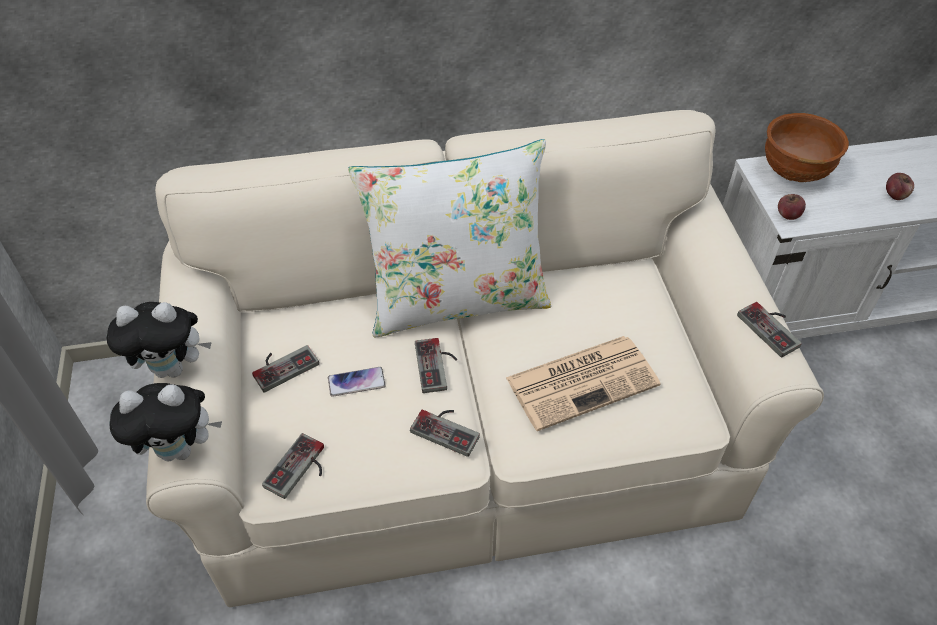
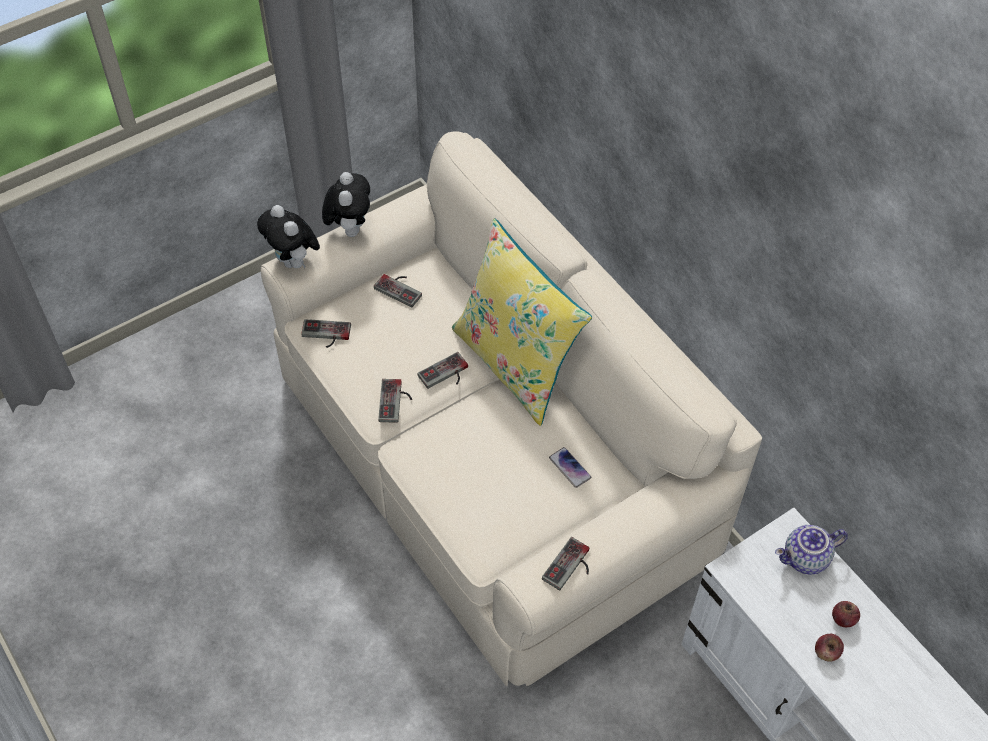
camera: 65 degrees right, 5 degrees up
(173, 368) = (349, 228): plush toy -> plush toy turned 150 degrees counterclockwise
(356, 382) = (407, 334): phone -> phone (569, 468)
(457, 299) = (515, 363): white pillow -> yellow pillow
(583, 381) = (478, 469): newspaper -> none
(788, 215) = (738, 564): apple -> apple (843, 619)
(794, 172) = (805, 559): brown bowl -> teapot

